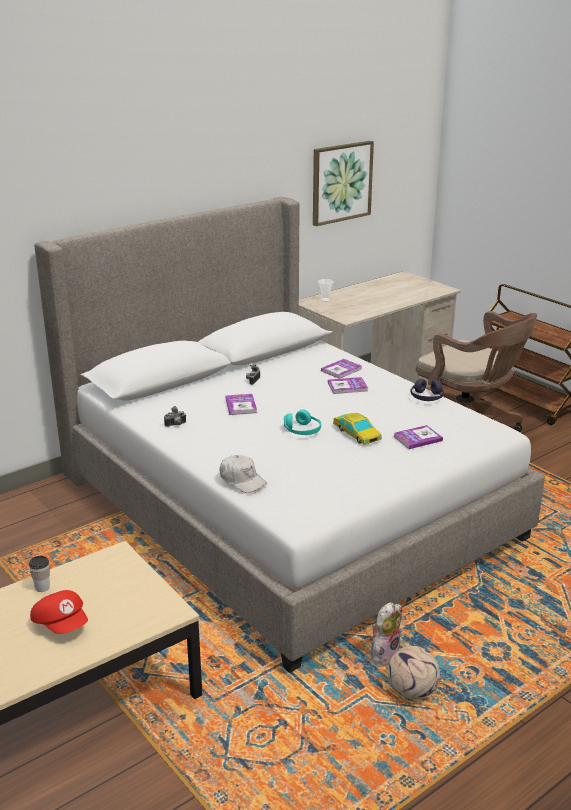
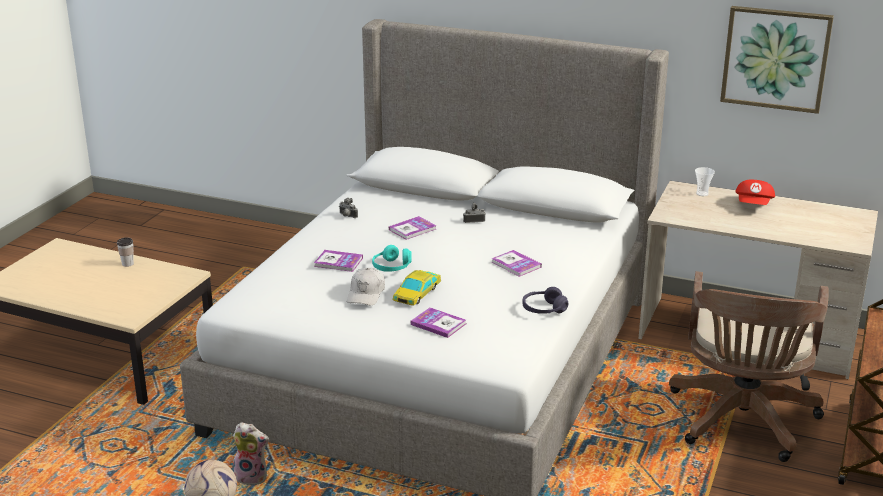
camera: 60 degrees right, 0 degrees up
(62, 624) = (90, 285): red cap -> red cap (754, 205)
(242, 480) = (275, 267): white cap -> white cap (366, 294)
(341, 370) = (553, 252): book -> book (338, 262)

